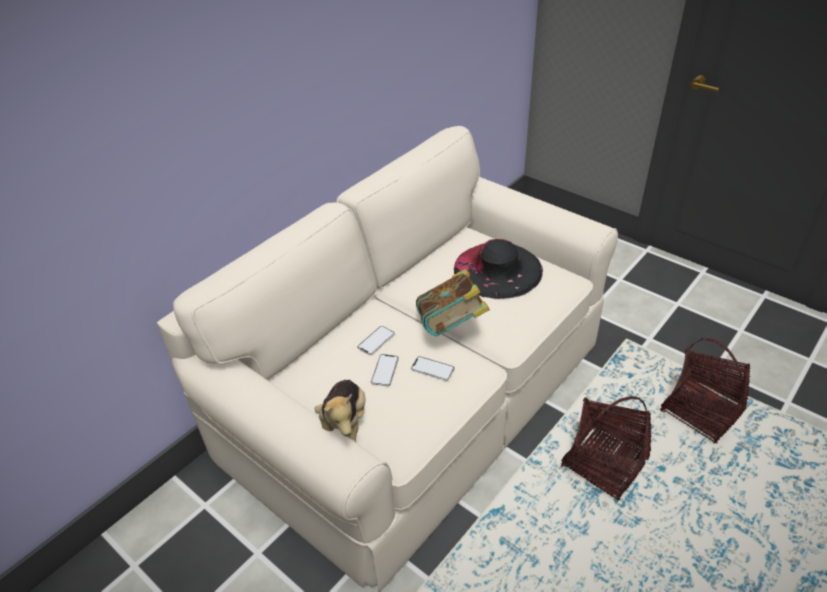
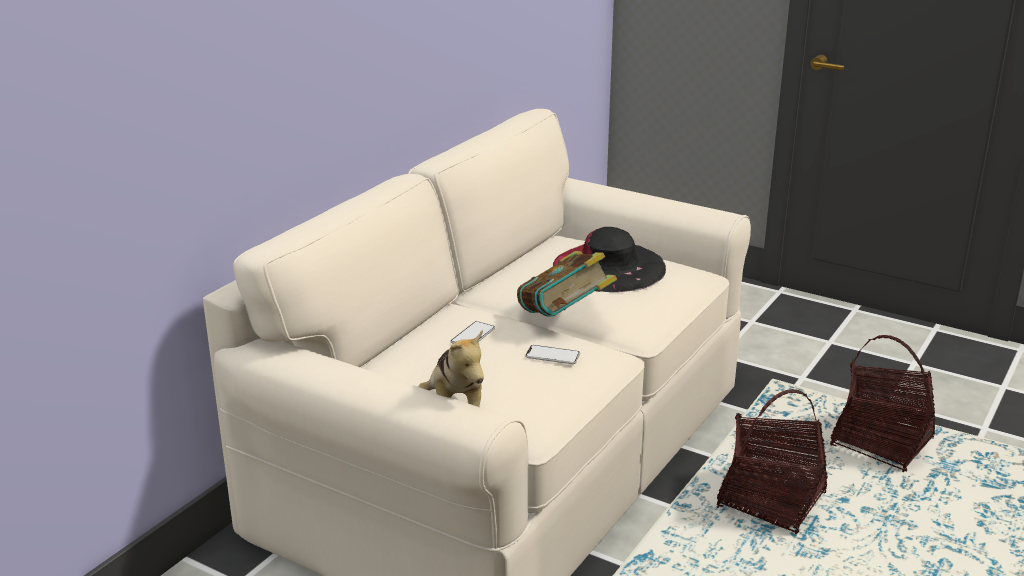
camera: 10 degrees left, 15 degrees down
(385, 370) = (492, 360): phone -> none

